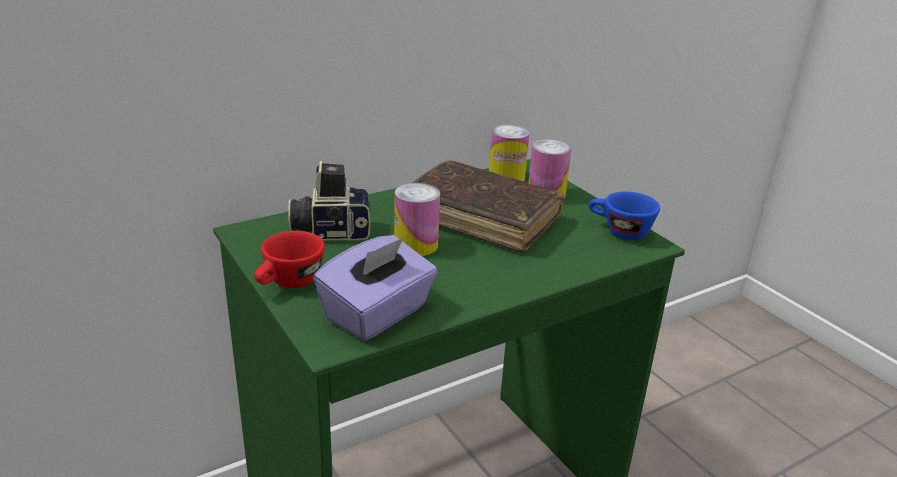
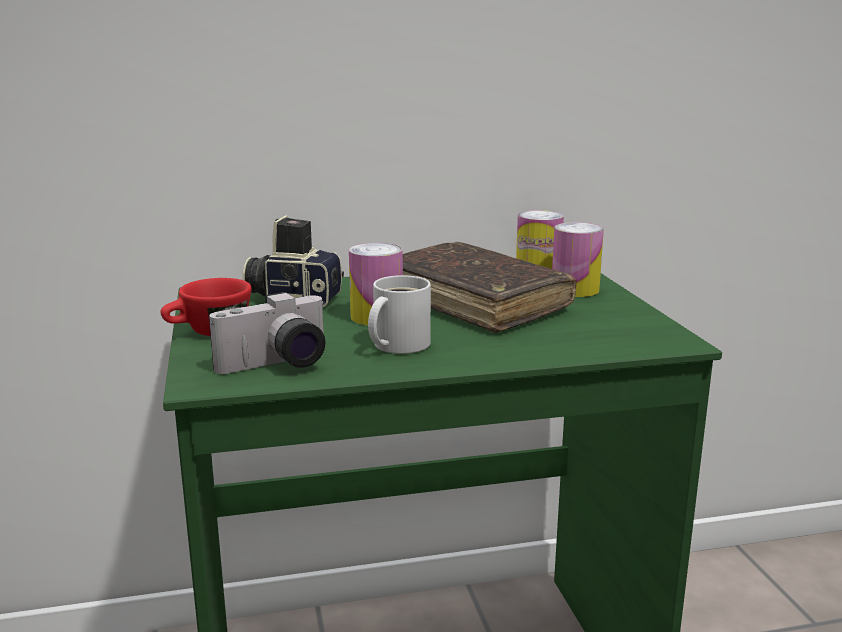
camera: 20 degrees right, 10 degrees down
(378, 314) = (277, 365): purple tissue box -> camera
(455, 276) = (396, 345): none -> white mug
(619, 231) = (641, 327): blue cup -> none

